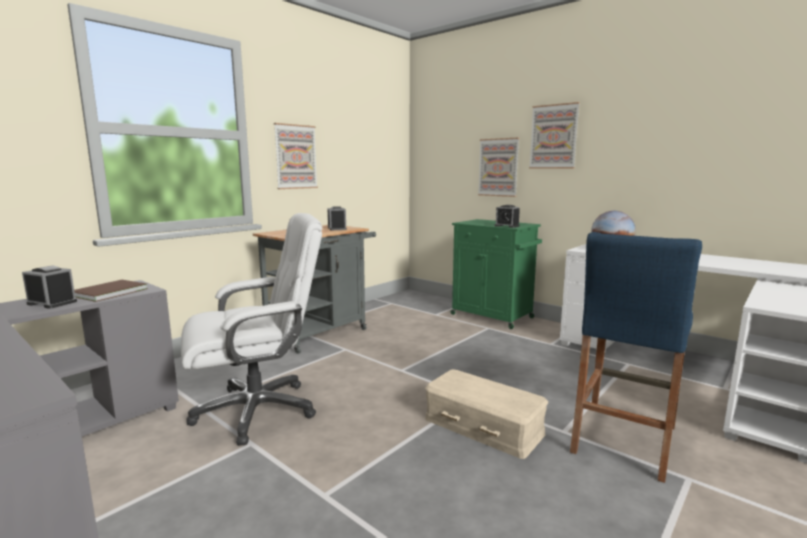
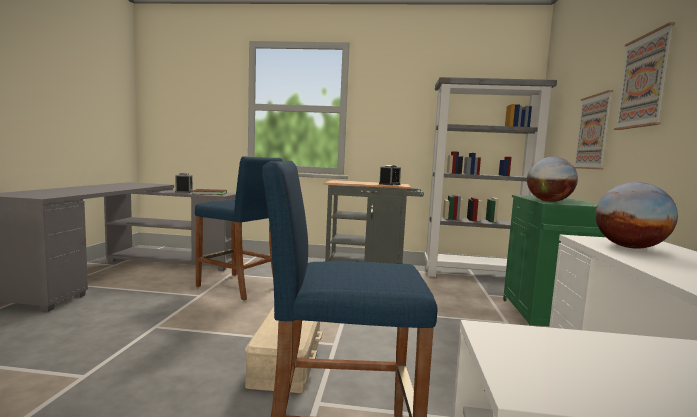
camera: 55 degrees right, 5 degrees down
(257, 410) = (238, 286): white office chair -> blue stool
(295, 157) = (388, 126): picture -> none
(392, 302) = (475, 275): none -> grey bookcase
(506, 226) = (549, 201): alarm clock -> globe

